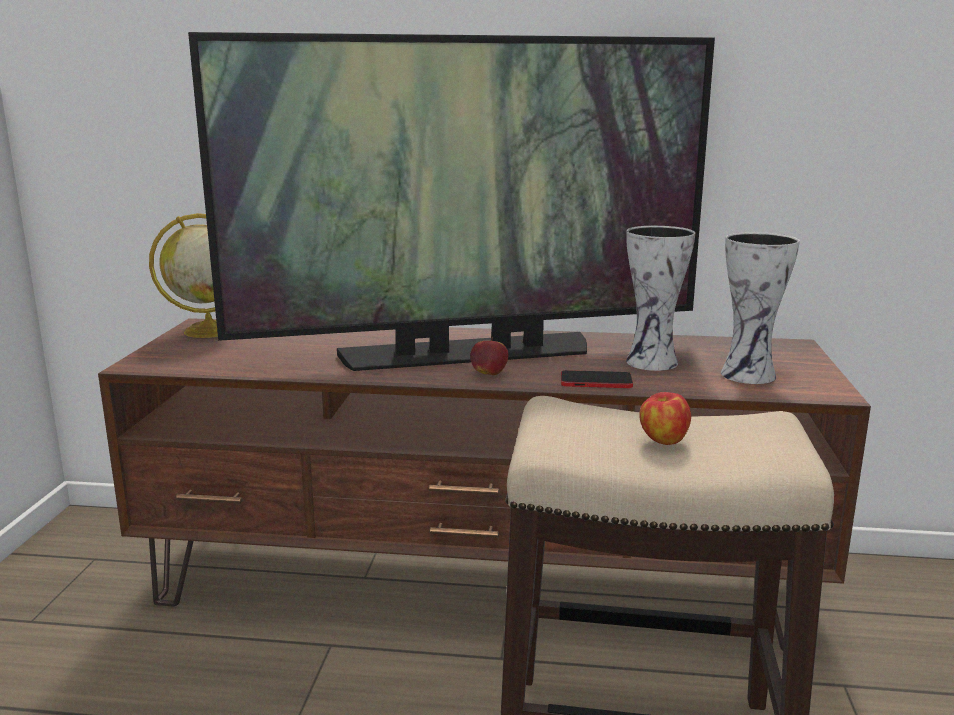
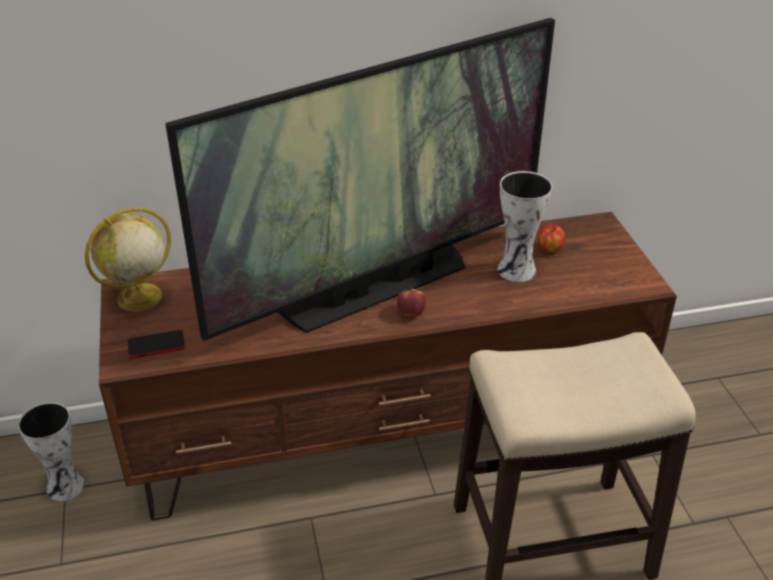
camera: 20 degrees left, 20 degrees up
(596, 381) = (491, 306): phone -> phone (156, 345)
(663, 440) = (582, 385): apple -> apple (549, 249)
(751, 375) = (590, 273): vase -> vase (68, 486)

